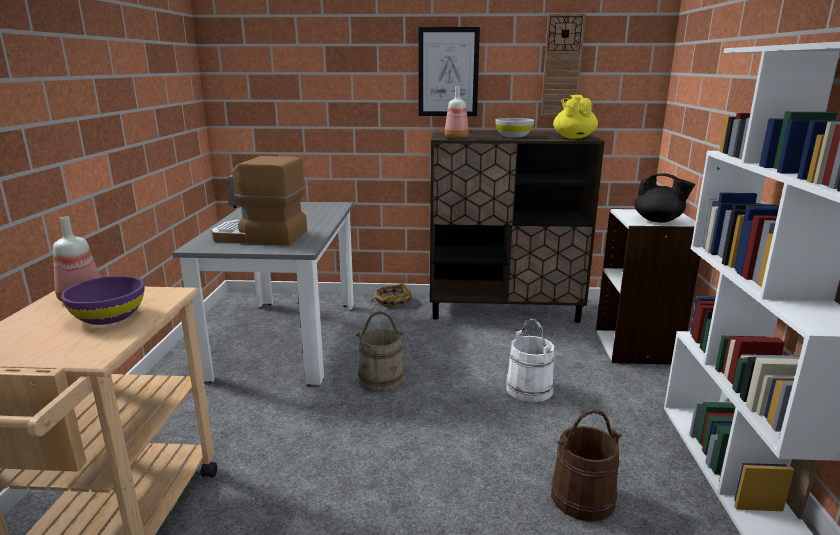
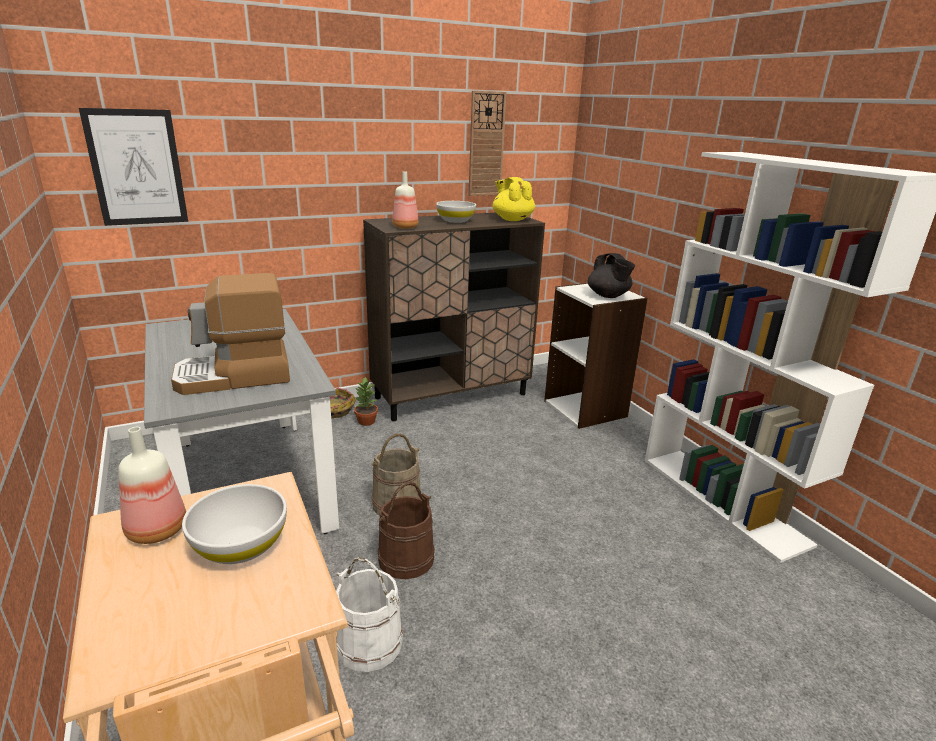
camera: 30 degrees left, 5 degrees up
(108, 317) = (240, 545): purple bowl -> white bowl
(411, 315) = (366, 421): none -> potted plant
(448, 72) = (375, 152): picture -> picture (137, 168)
(529, 389) = (536, 473): white bucket -> white bucket (369, 642)
(582, 497) = (650, 560): brown bucket -> brown bucket (406, 558)
(658, 220) = (608, 296): black teapot -> black teapot turned 60 degrees clockwise

